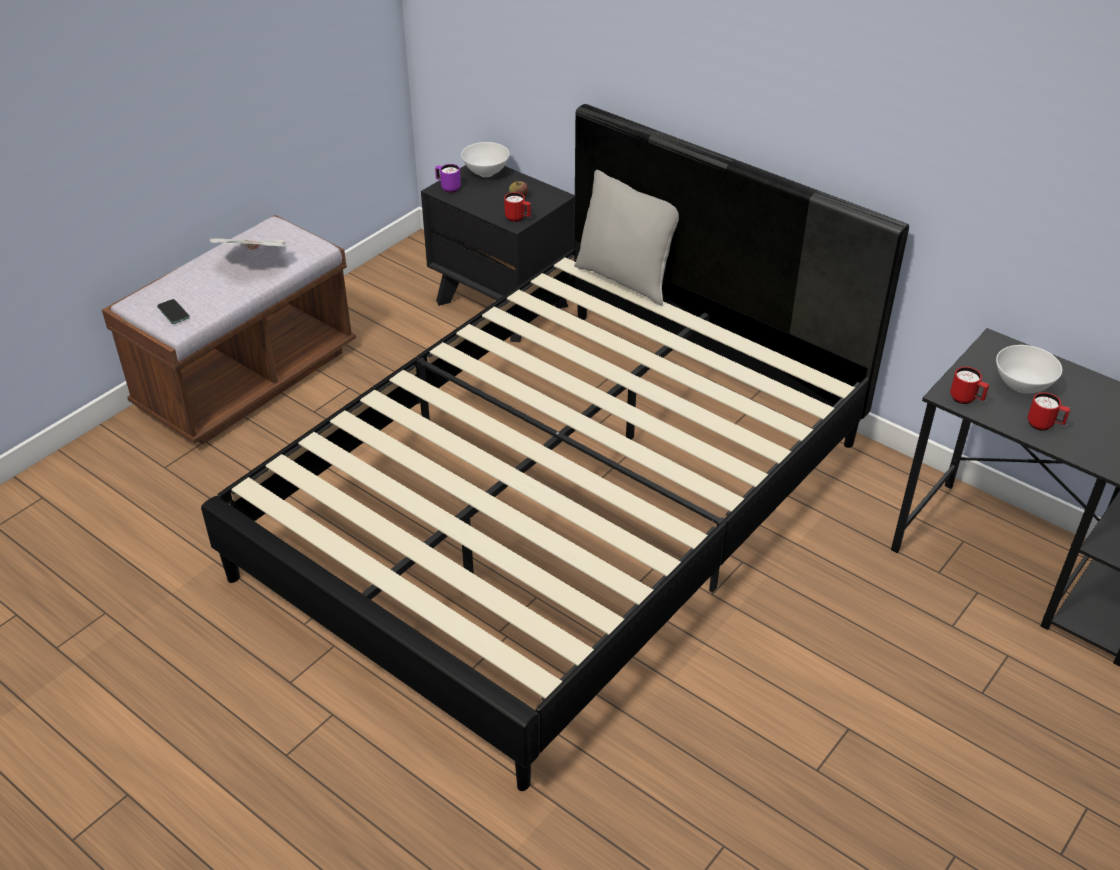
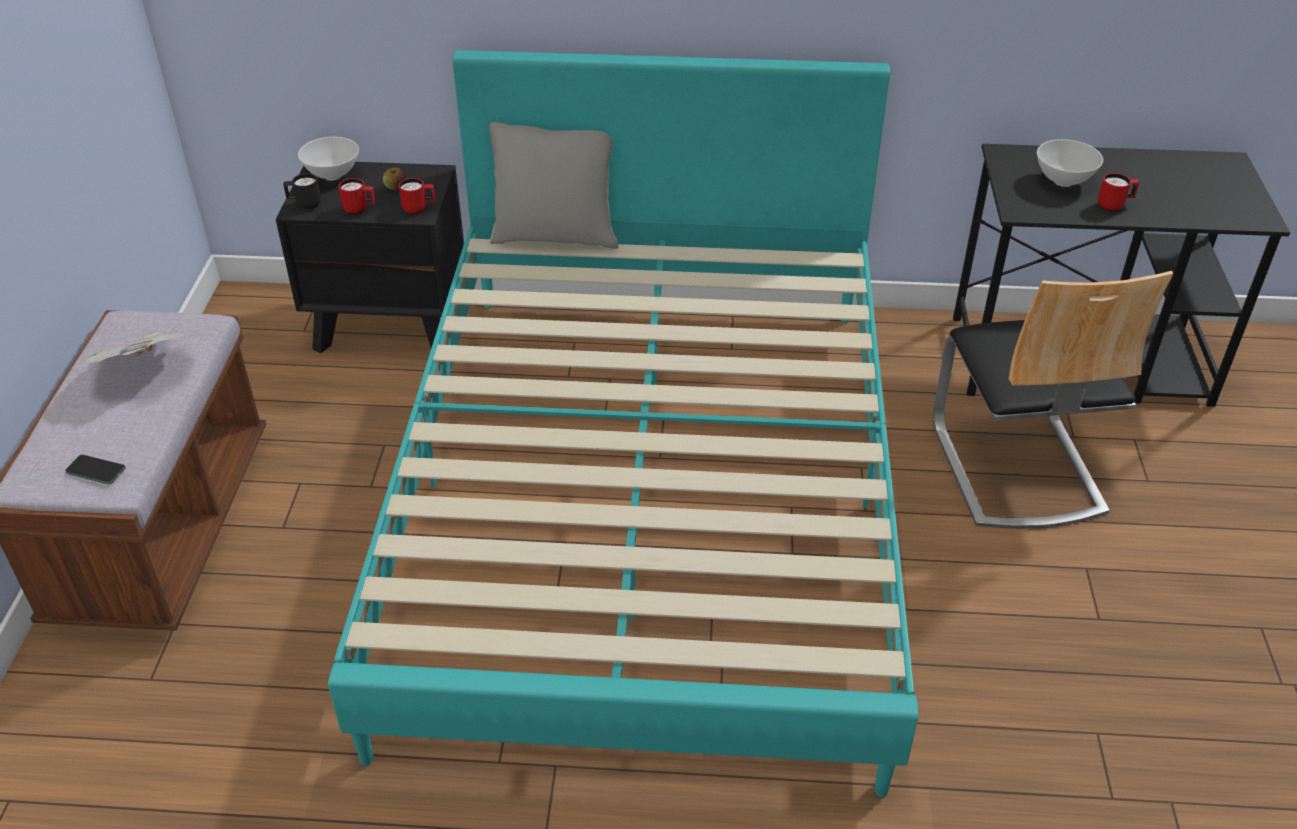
camera: 35 degrees left, 0 degrees up
(448, 188) = (305, 204): purple mug -> black mug
(561, 507) = (650, 498): black bed -> turquoise bed
(872, 624) = (1015, 467): none -> chair
(966, 400) = (1036, 209): red mug -> red mug (360, 209)

